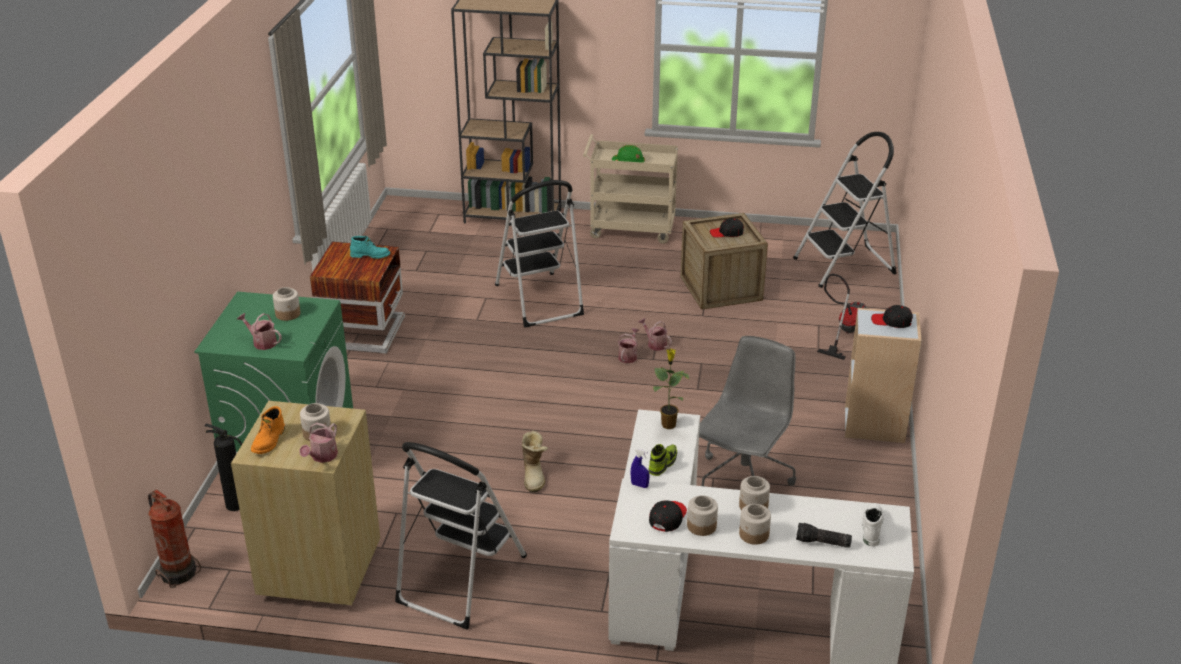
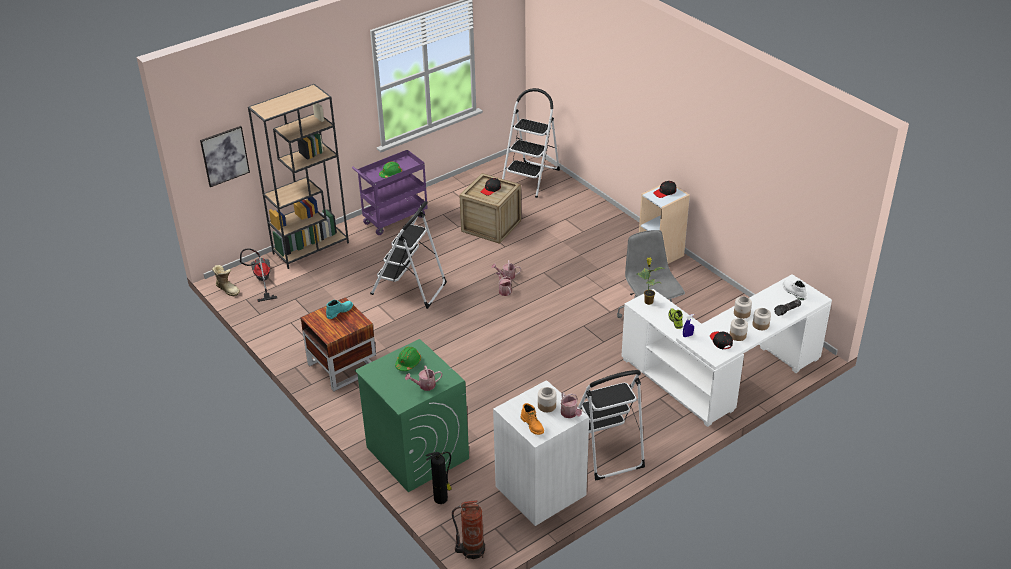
camera: 45 degrees left, 5 degrees up
(288, 314) = (408, 363): jar -> green hard hat
(320, 572) = (540, 495): brown dresser -> white dresser
(428, 48) = (224, 156): none -> picture
(534, 476) = (558, 379): boot -> boot (228, 289)
(629, 232) = (393, 221): beige cart -> purple cart
(844, 331) = (581, 215): vacuum cleaner -> vacuum cleaner (261, 280)

